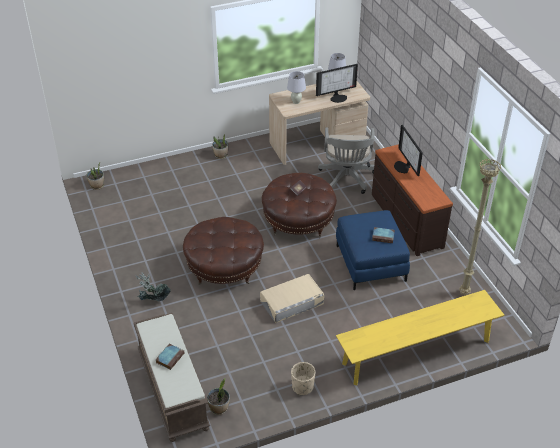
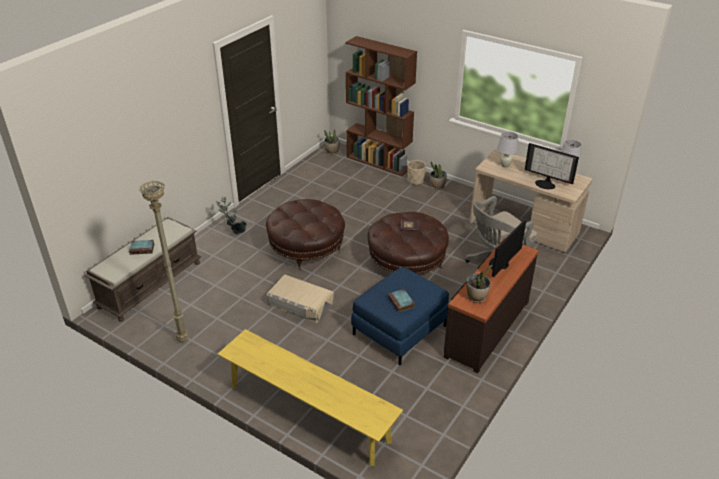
camera: 55 degrees right, 5 degrees down
(148, 168) = (379, 162): none -> brown bookcase
(219, 408) = (148, 317): potted plant -> potted plant (476, 297)
(302, 387) = (205, 354): beige planter -> beige planter (415, 181)
(463, 293) = (425, 415): beige floor lamp -> beige floor lamp (183, 339)

